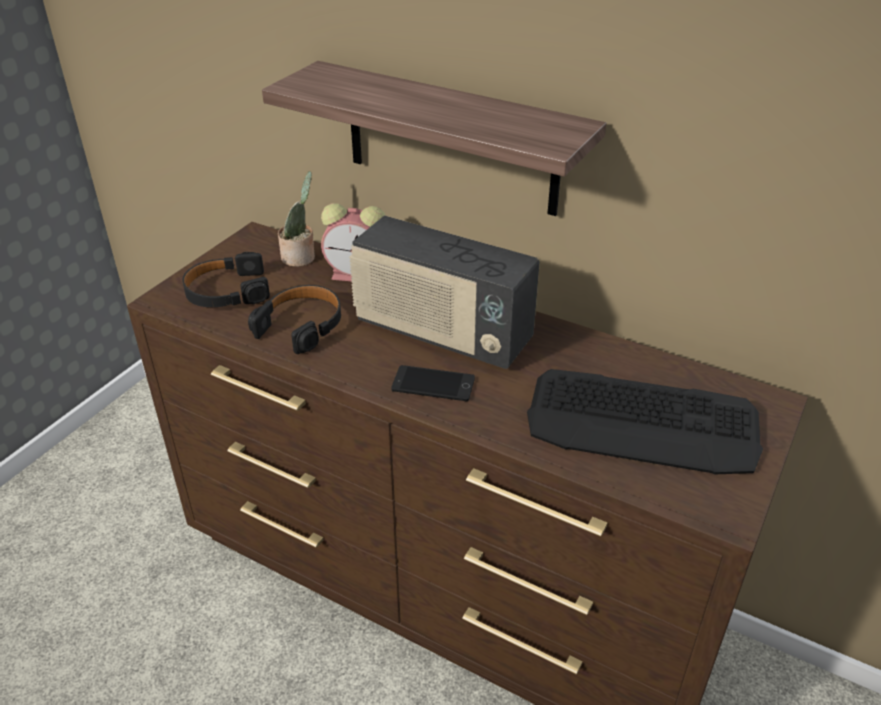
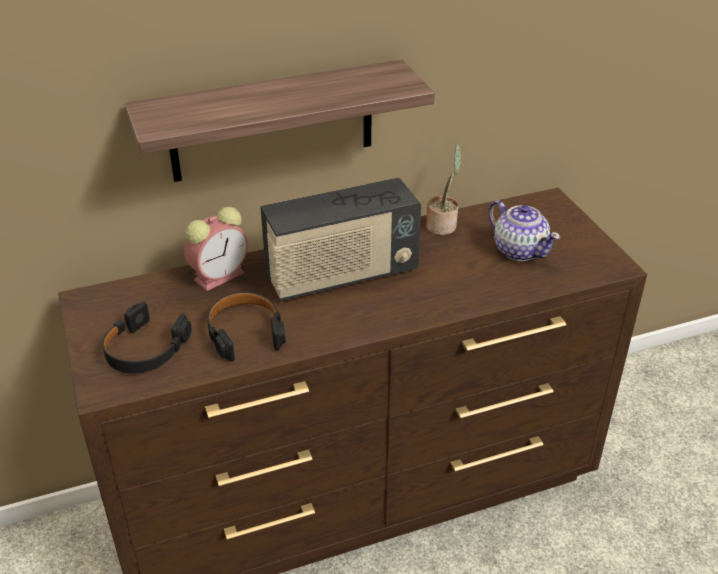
camera: 50 degrees left, 0 degrees up
(300, 258) = (154, 292): potted plant -> potted plant (442, 225)
(433, 384) = (389, 306): phone -> none
(643, 424) = (519, 250): keyboard -> teapot

